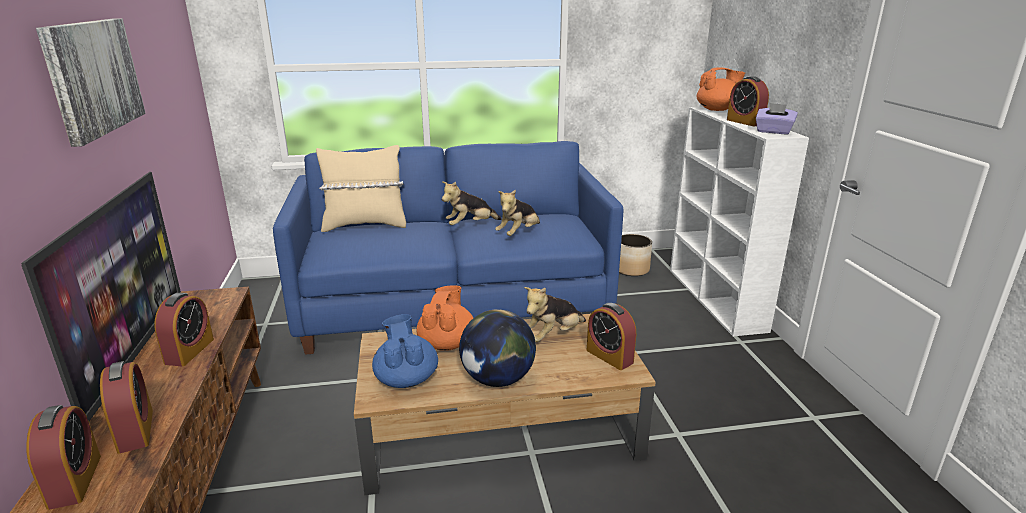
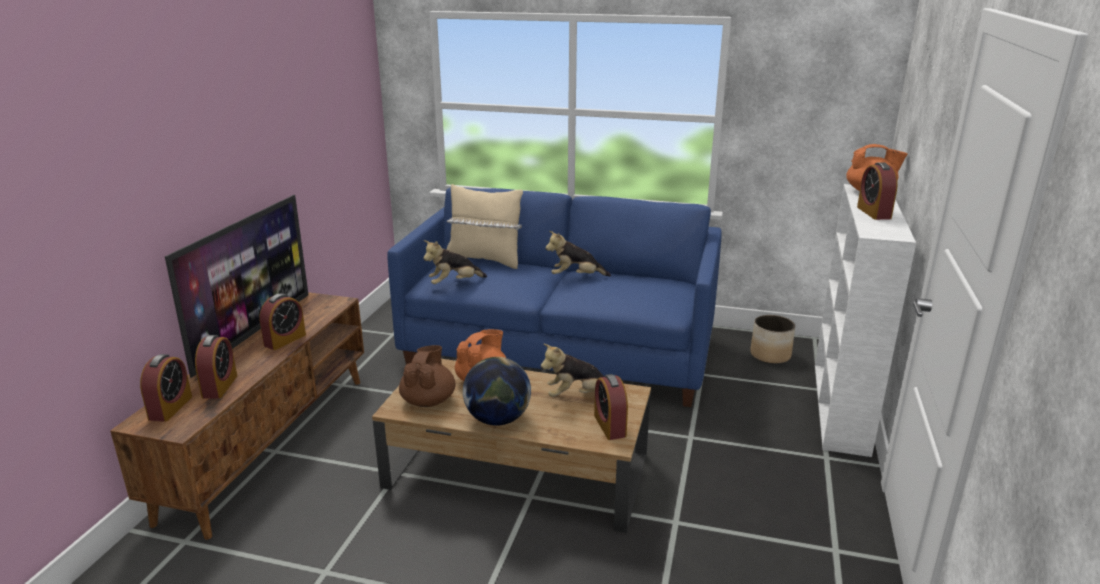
camera: 25 degrees right, 0 degrees up
(93, 77) = (259, 121): picture -> none
(406, 379) = (428, 400): blue teapot -> brown teapot
(518, 233) = (612, 293): plush toy -> plush toy (454, 283)
(773, 131) = (885, 229): purple tissue box -> none

